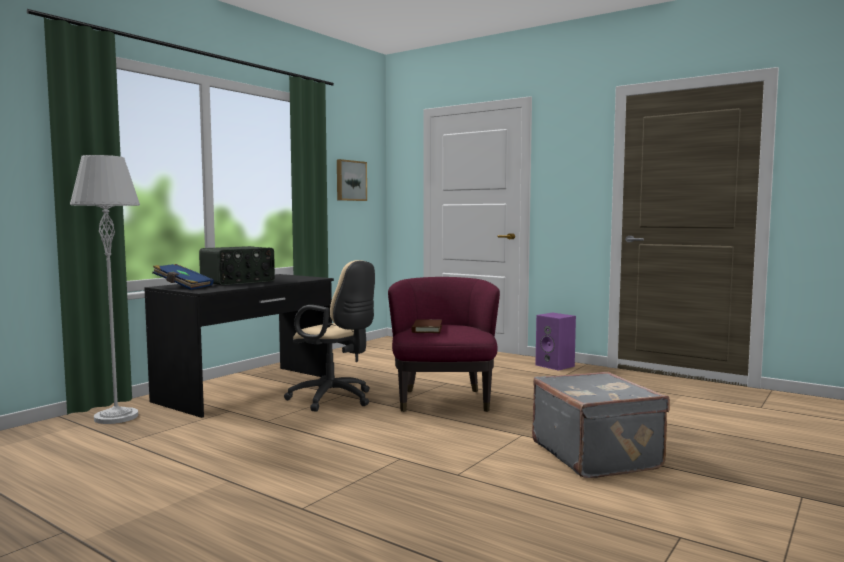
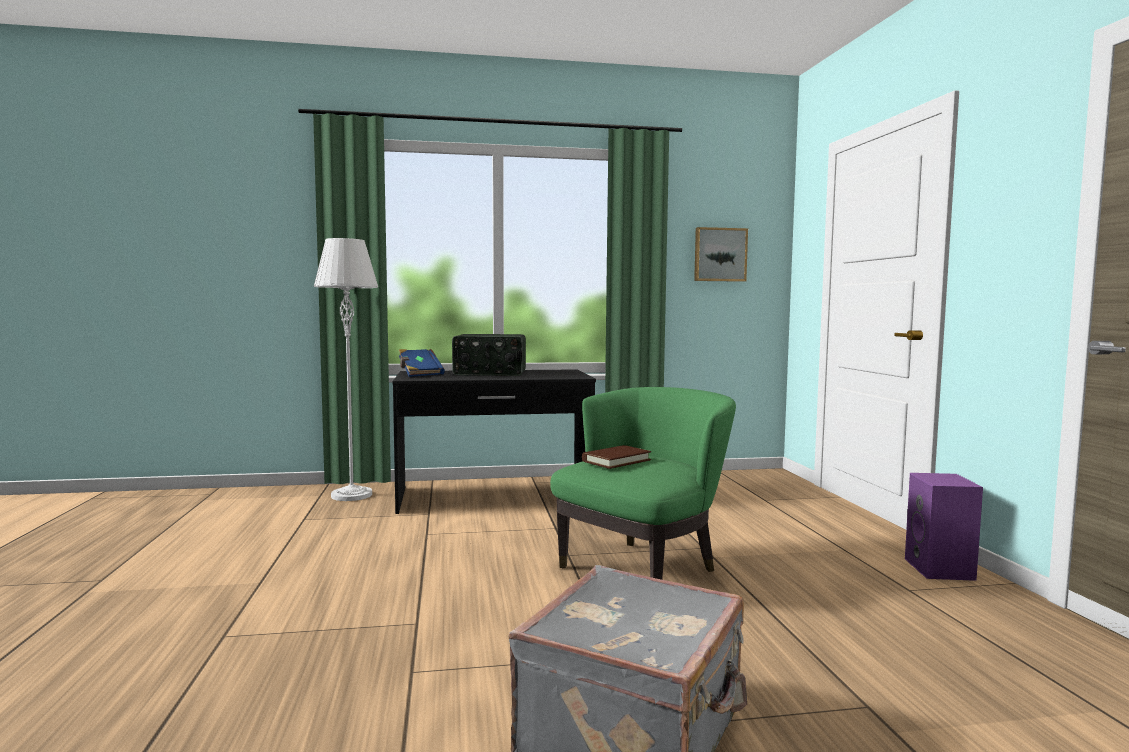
camera: 45 degrees right, 0 degrees up
(335, 399) = (535, 530): beige office chair -> none
(443, 400) = (642, 568): purple armchair -> green armchair

